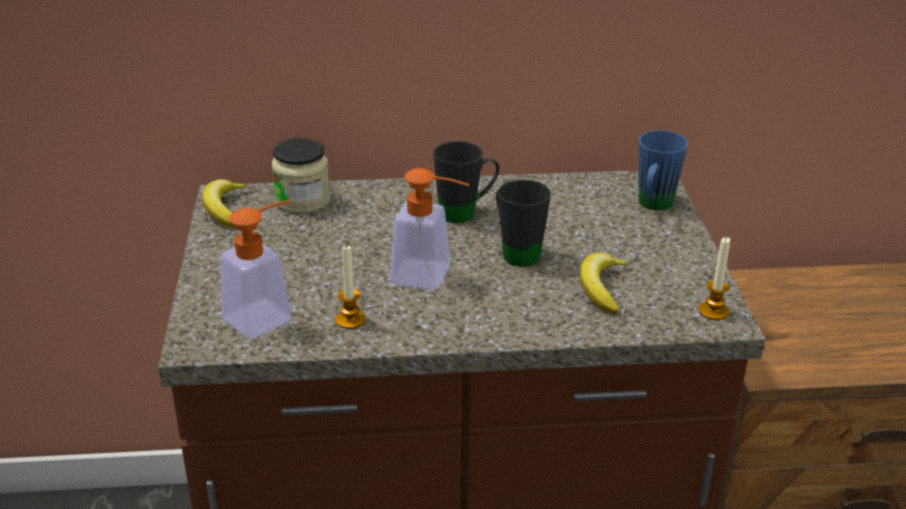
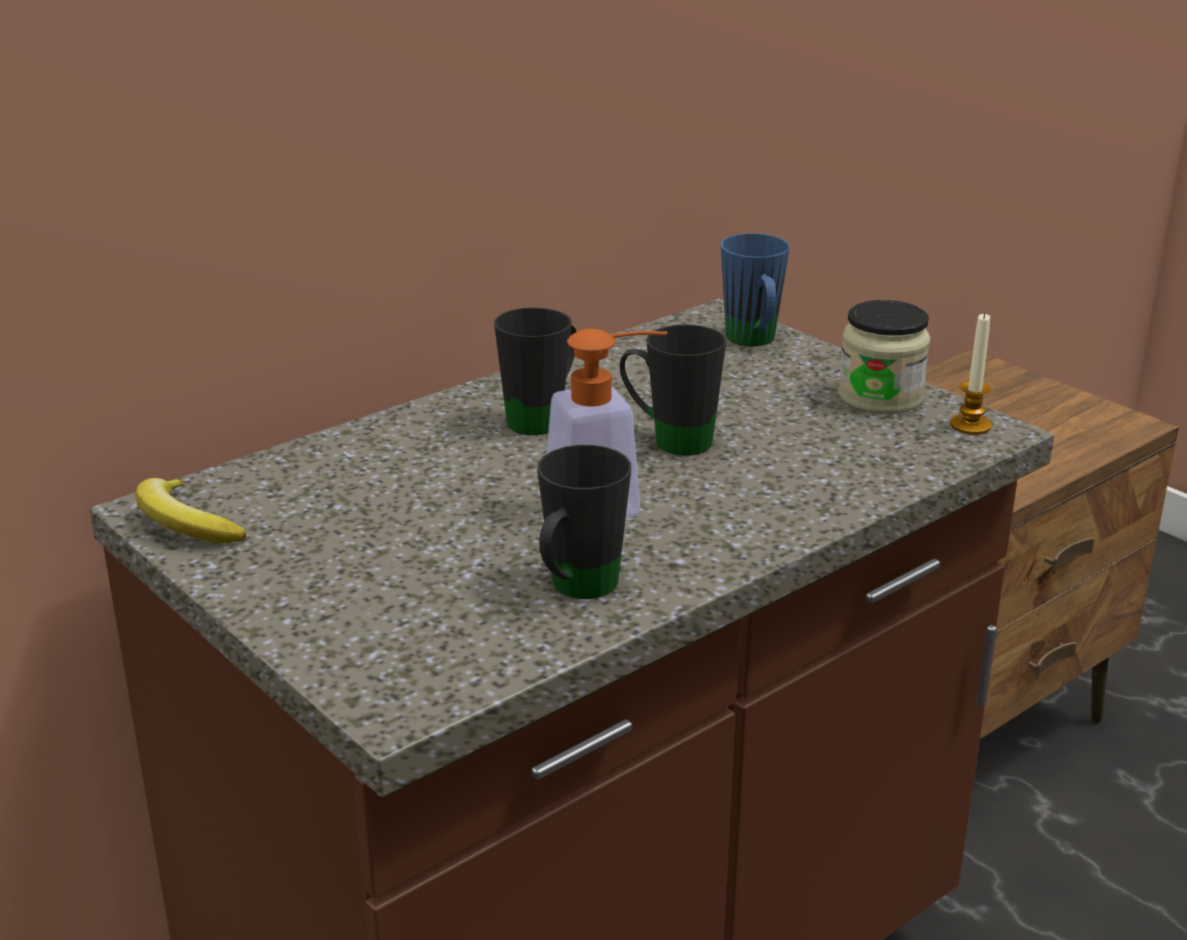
camera: 35 degrees left, 5 degrees down
(267, 315) = (451, 630): soap dispenser -> none
(302, 200) = (291, 475): jar -> jar (880, 397)
(350, 320) = (576, 591): candle -> black mug
(602, 288) = (823, 443): banana -> none

